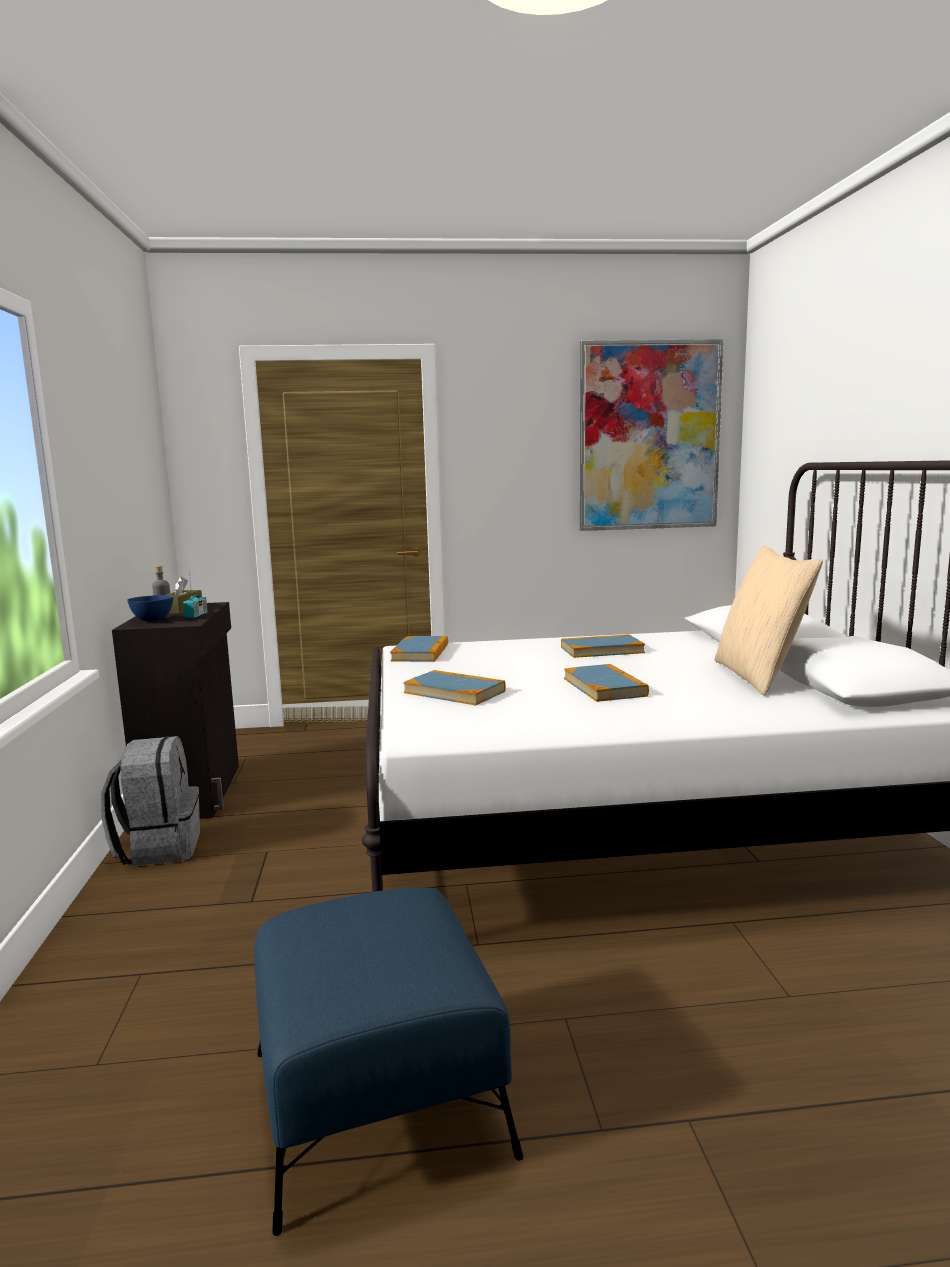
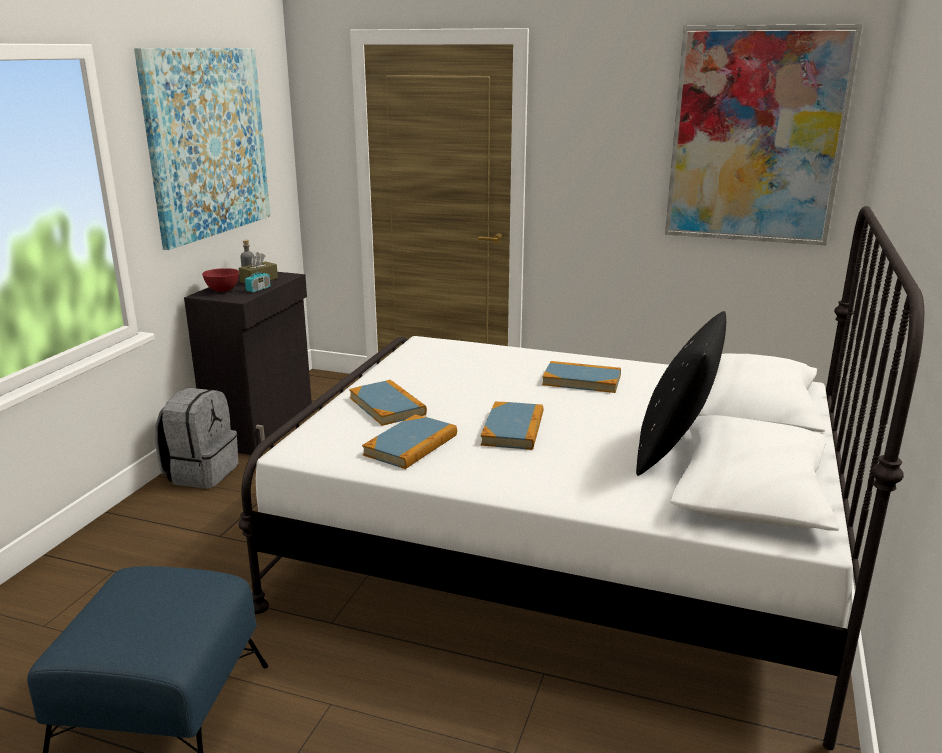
camera: 25 degrees right, 10 degrees up
(115, 451) = (208, 143): none -> picture
(152, 620) = (222, 290): blue bowl -> red bowl
(420, 653) = (425, 351): book -> book (411, 445)
(759, 676) = (675, 449): beige pillow -> black pillow

